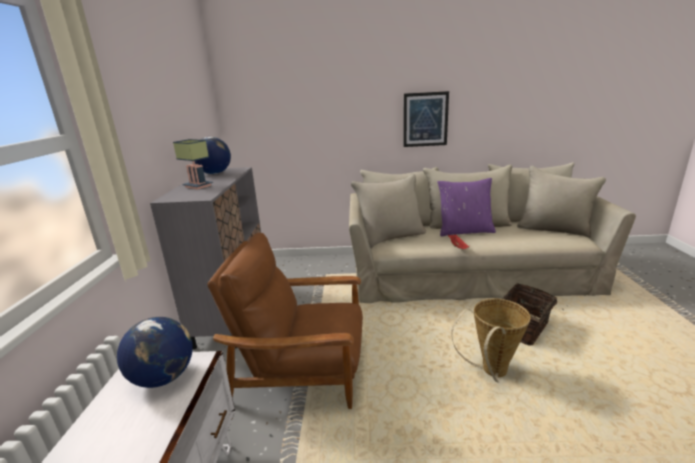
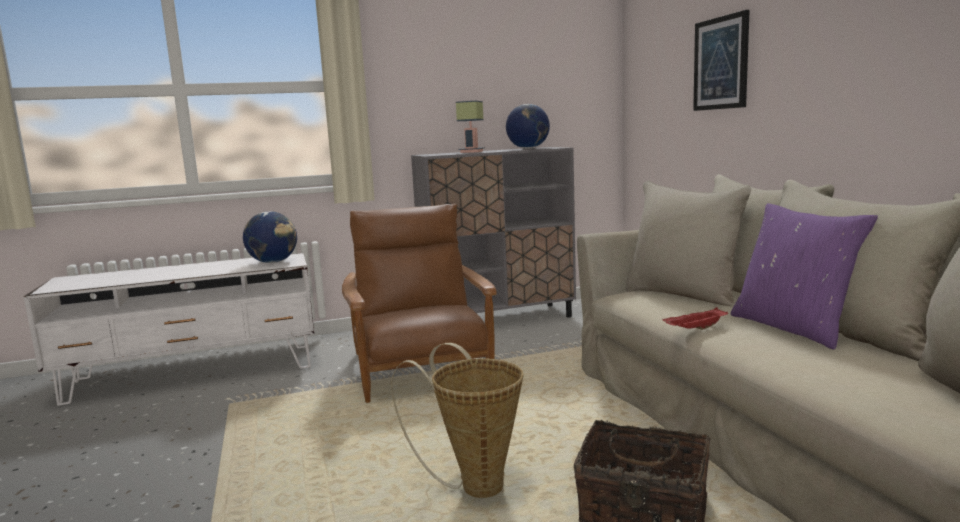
camera: 70 degrees right, 10 degrees down
(425, 119) = (862, 82): picture -> picture (721, 63)

